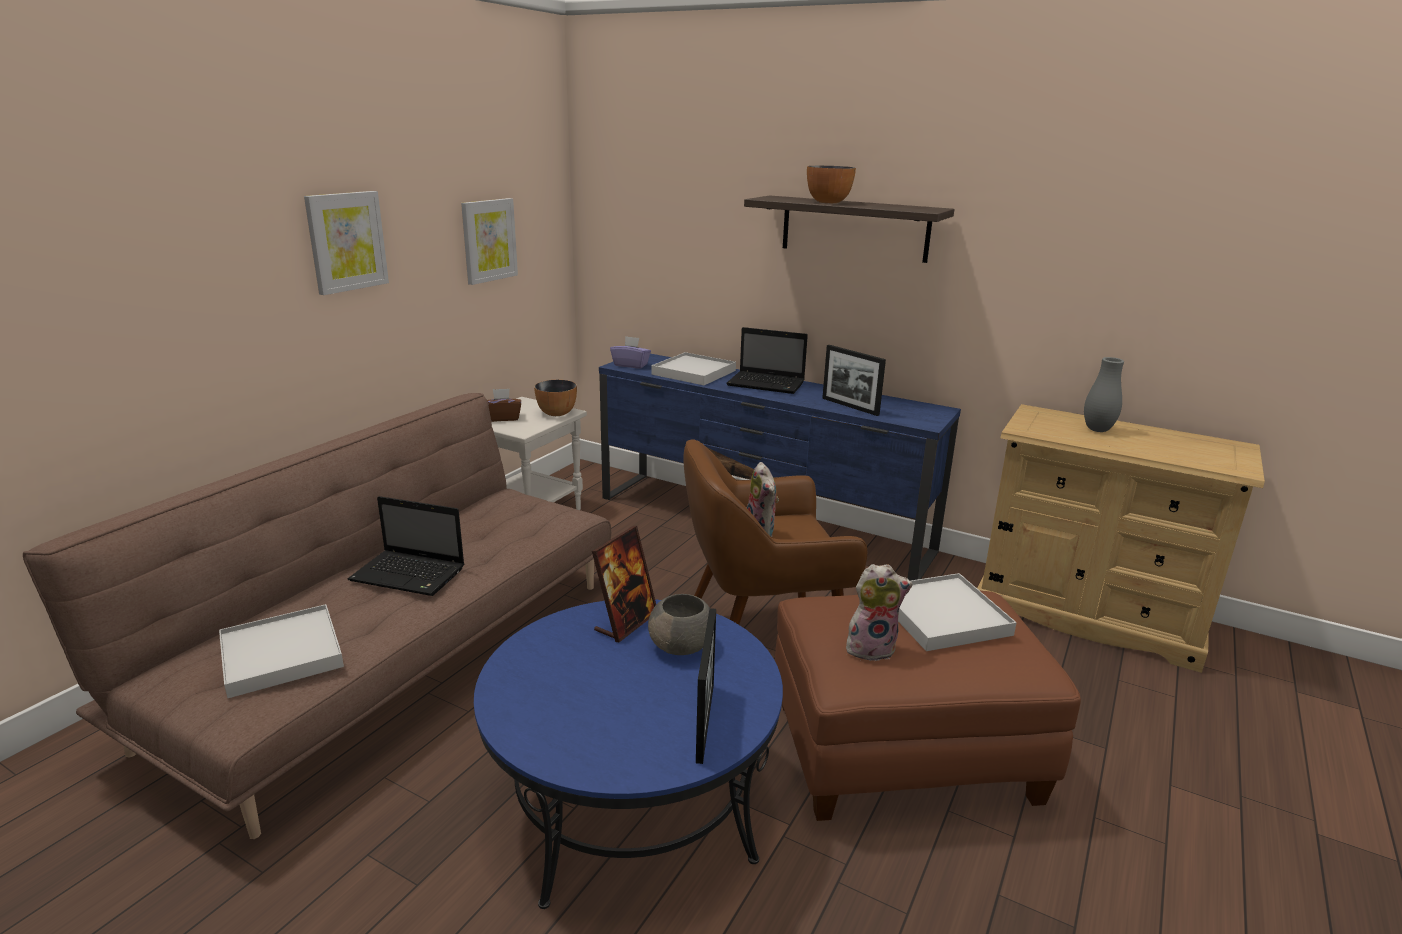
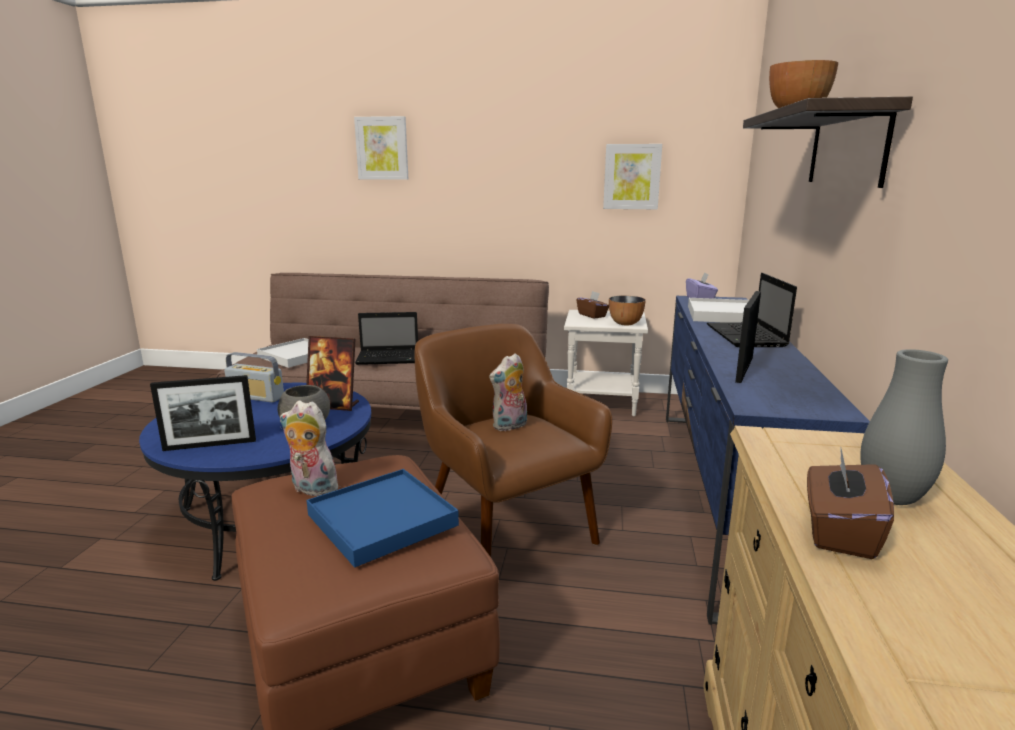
camera: 70 degrees right, 5 degrees down
(346, 241) = (499, 162): picture -> picture (382, 148)
(410, 575) = (389, 358): laptop -> laptop turned 90 degrees counterclockwise
(538, 682) = (256, 397): none -> radio
(871, 648) = (311, 489): plush toy -> plush toy turned 135 degrees clockwise
(942, 616) = (382, 519): white tray -> blue tray
(1133, 448) = (839, 532): none -> brown tissue box

